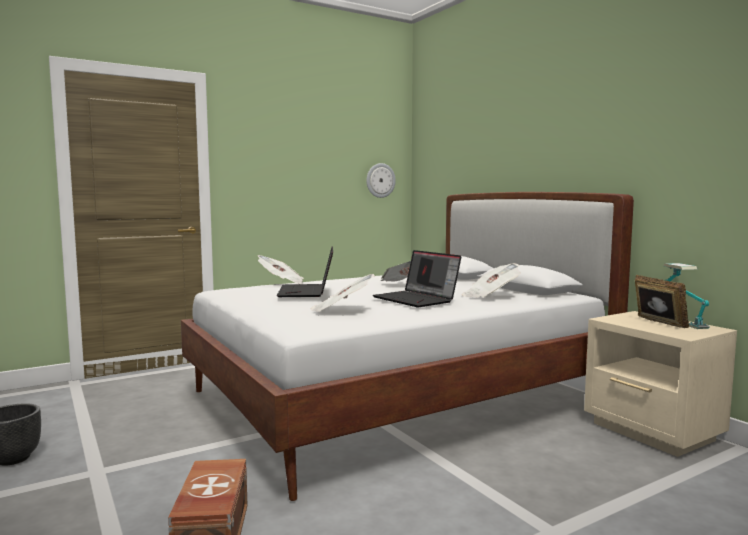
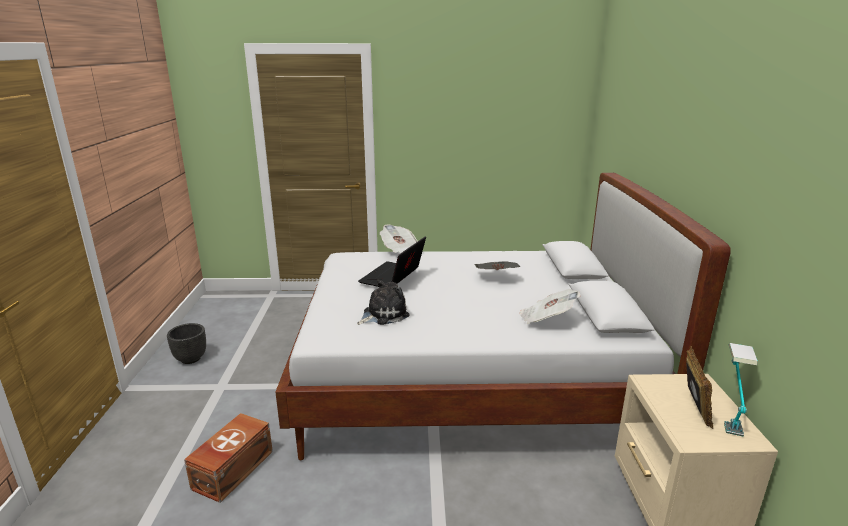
camera: 30 degrees right, 15 degrees up
(341, 310) = (383, 314): newspaper -> plush toy
(380, 180) = (551, 139): wall clock -> none
(417, 299) = (465, 311): laptop -> none

